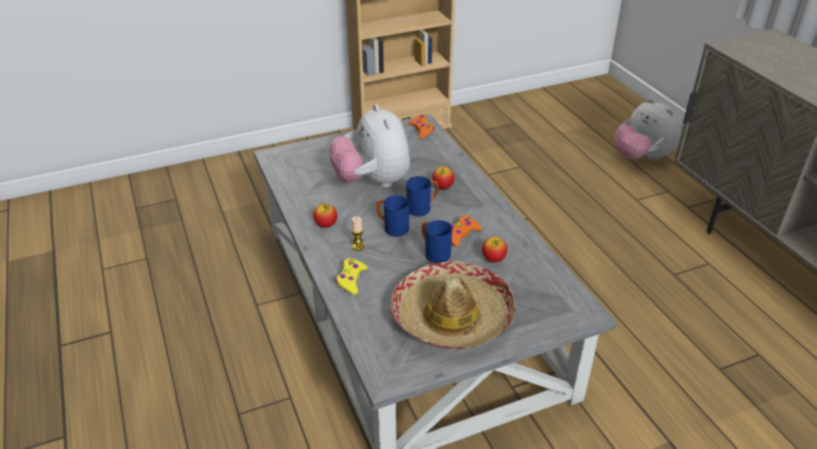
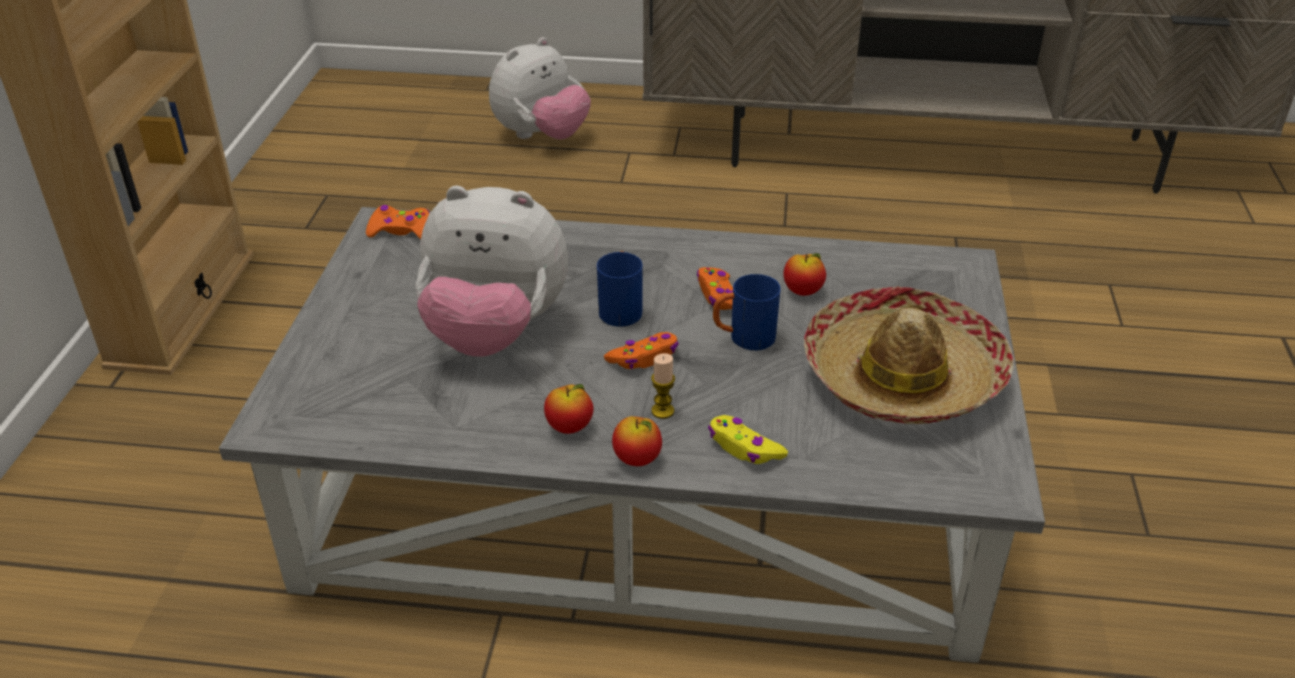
camera: 60 degrees left, 0 degrees up
(392, 228) = (644, 358): blue mug -> orange game controller
(443, 187) = (585, 270): apple -> apple (637, 460)
(642, 157) = (541, 136): plush toy -> plush toy turned 45 degrees counterclockwise

